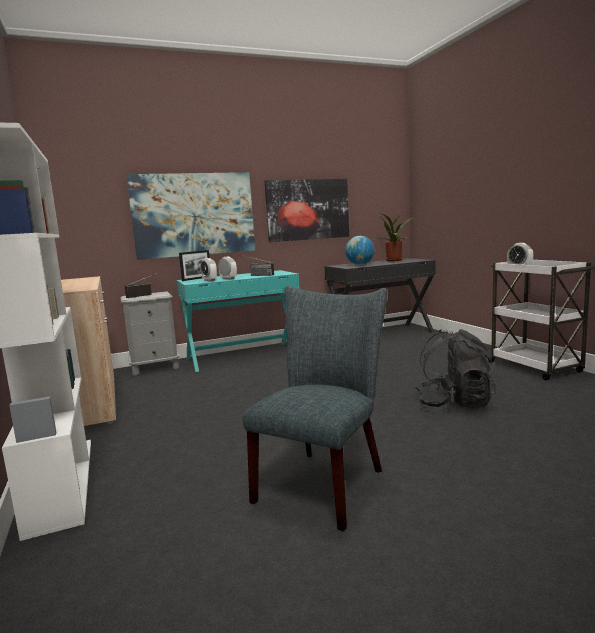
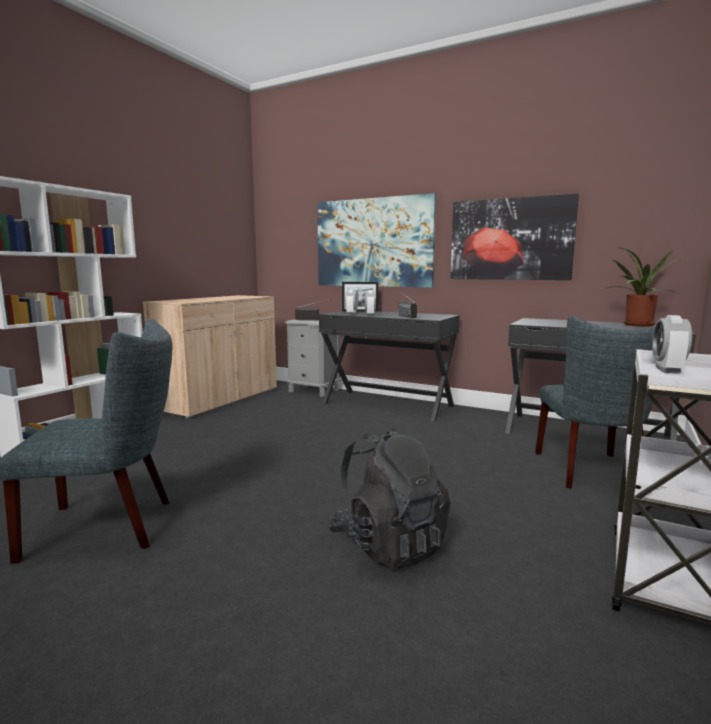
camera: 50 degrees right, 0 degrees up
(243, 356) = (388, 404): turquoise desk -> black desk
(360, 264) = (558, 323): globe -> none
(427, 347) = (592, 473): none -> grey chair

